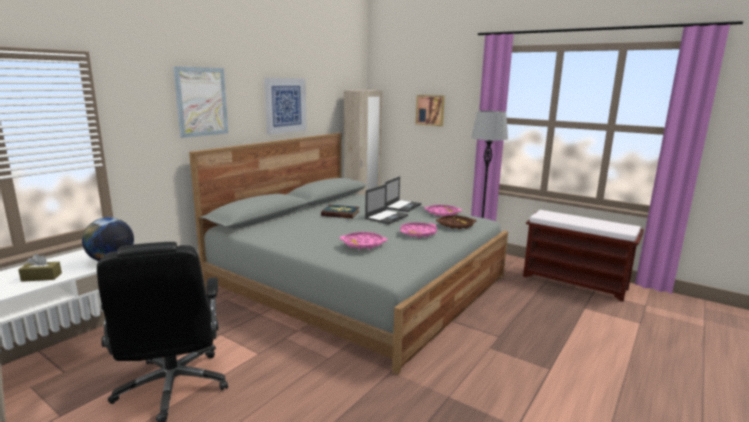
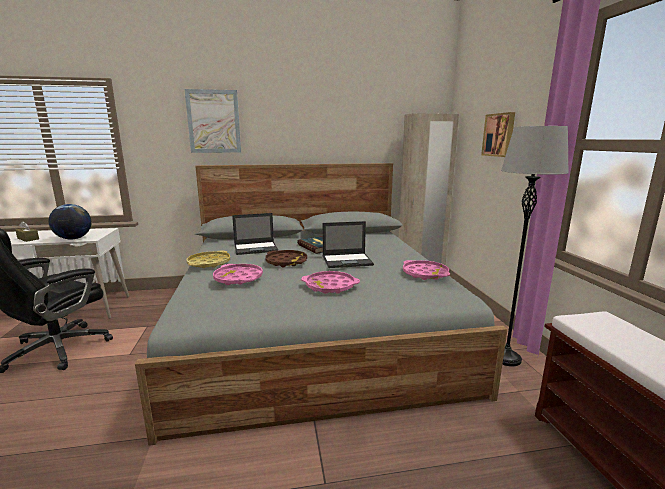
camera: 45 degrees right, 0 degrees up
(285, 105) = (315, 129): picture -> none
(300, 244) = (209, 263): none -> yellow tray
(403, 206) = (400, 254): laptop -> laptop (256, 248)
(455, 225) = (398, 291): brown tray -> brown tray (286, 262)

